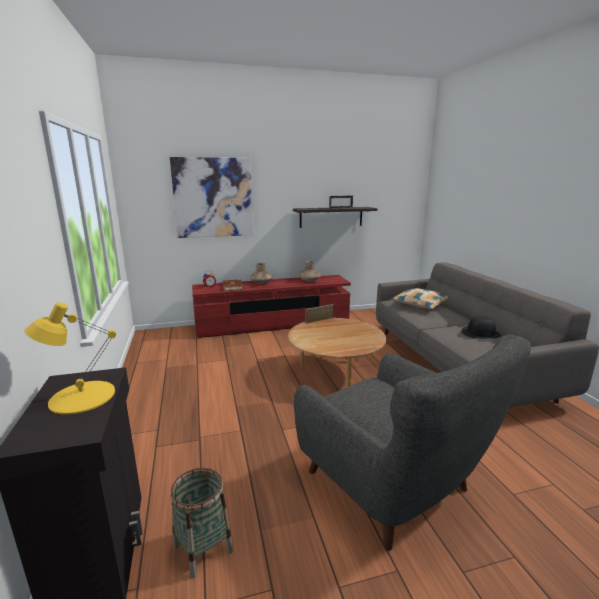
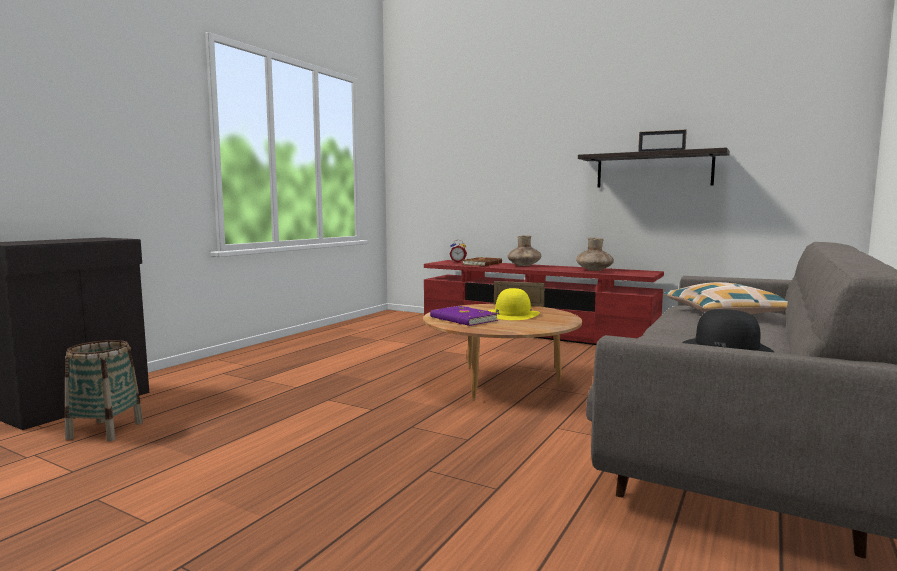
camera: 45 degrees right, 10 degrees down
(81, 397) = (73, 240): yellow table lamp -> none
(213, 198) = (481, 146): picture -> none
(329, 344) = (463, 319): none -> purple book
(338, 331) = (512, 314): none -> yellow hat
(393, 488) = (301, 479): grey armchair -> none

